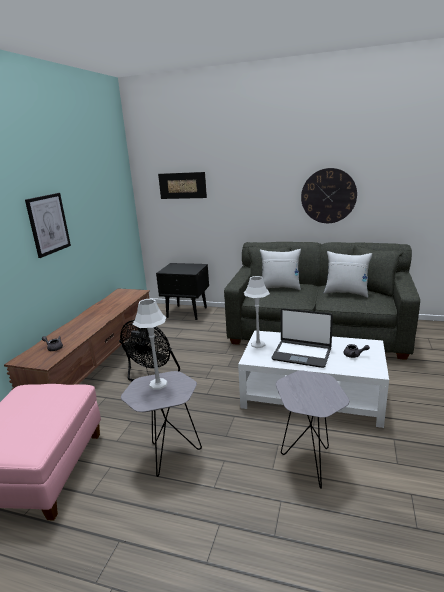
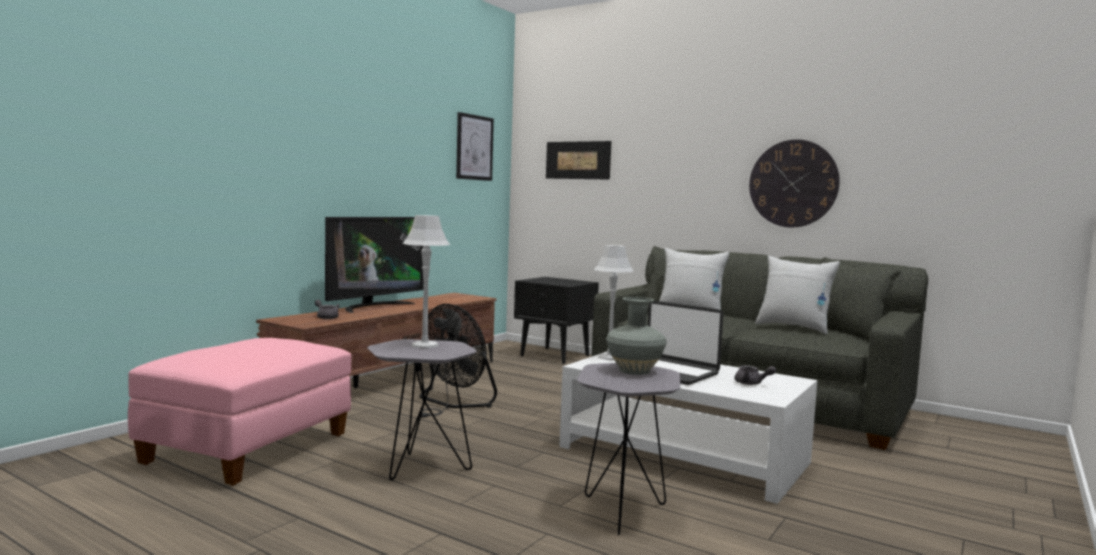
camera: 15 degrees right, 15 degrees down
(48, 224) = (368, 165): picture -> picture (474, 147)
(77, 322) = (373, 306): none -> television
(309, 383) = (635, 370): none -> grey vase

